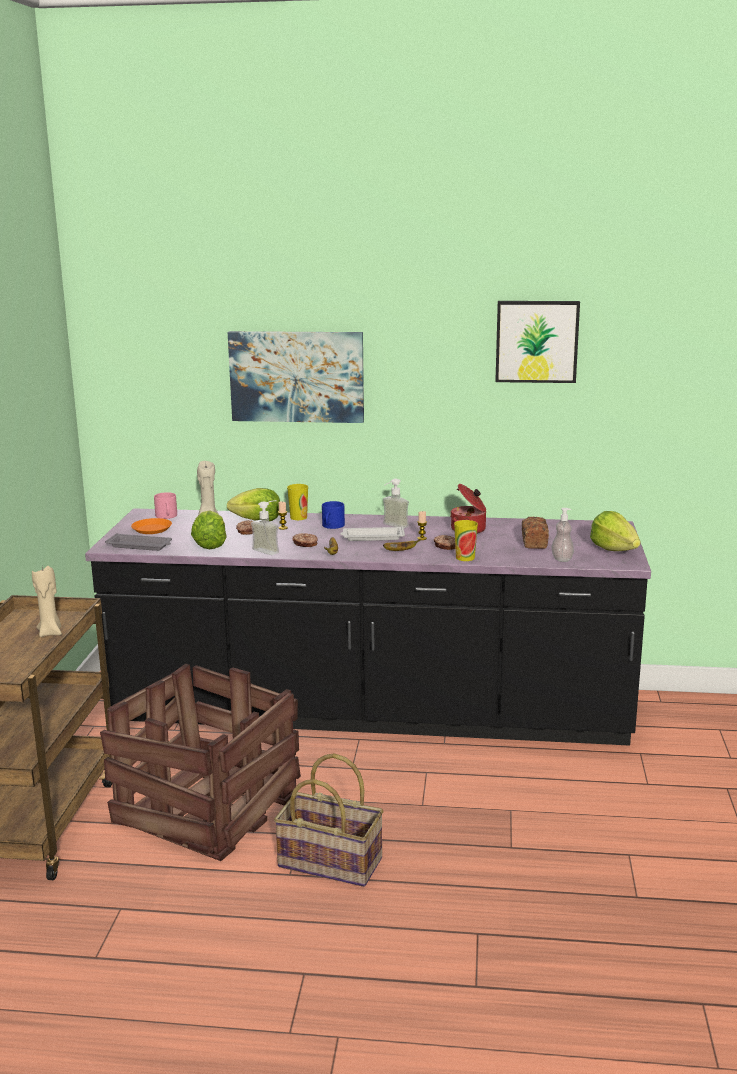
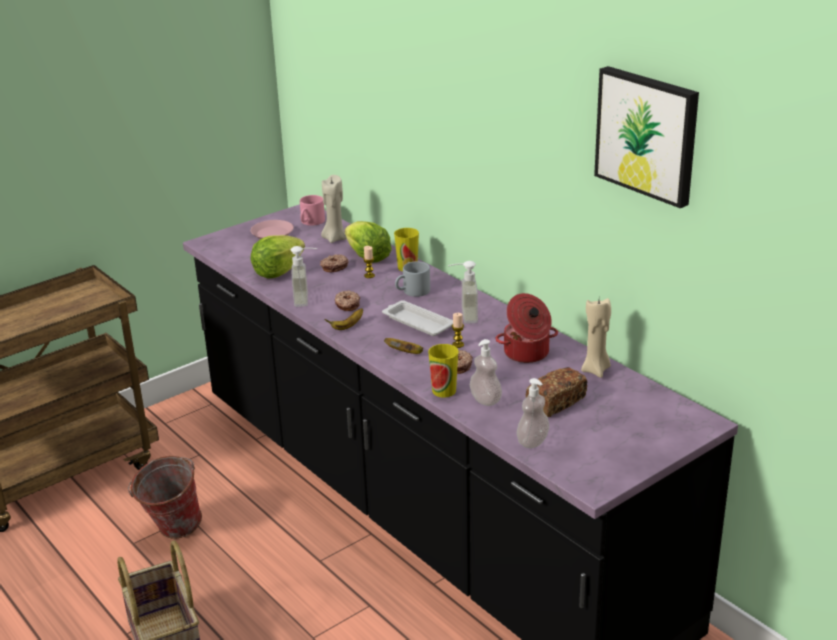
camera: 45 degrees right, 10 degrees up
(50, 633) = (71, 315): beige candle -> beige candle (596, 370)
(140, 546) = (229, 250): grey tray -> none
(152, 529) = (272, 234): orange plate -> pink plate
(209, 806) = (171, 531): crate -> bucket
(297, 376) = (425, 104): picture -> none
(332, 526) = (412, 292): blue mug -> grey mug
(497, 553) = (485, 400): none -> soap dispenser
(614, 549) = (619, 456): lettuce -> none

